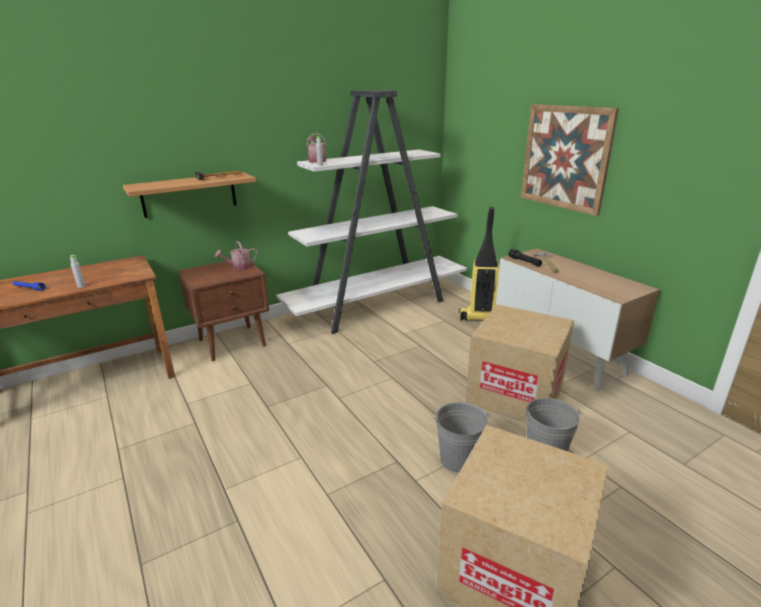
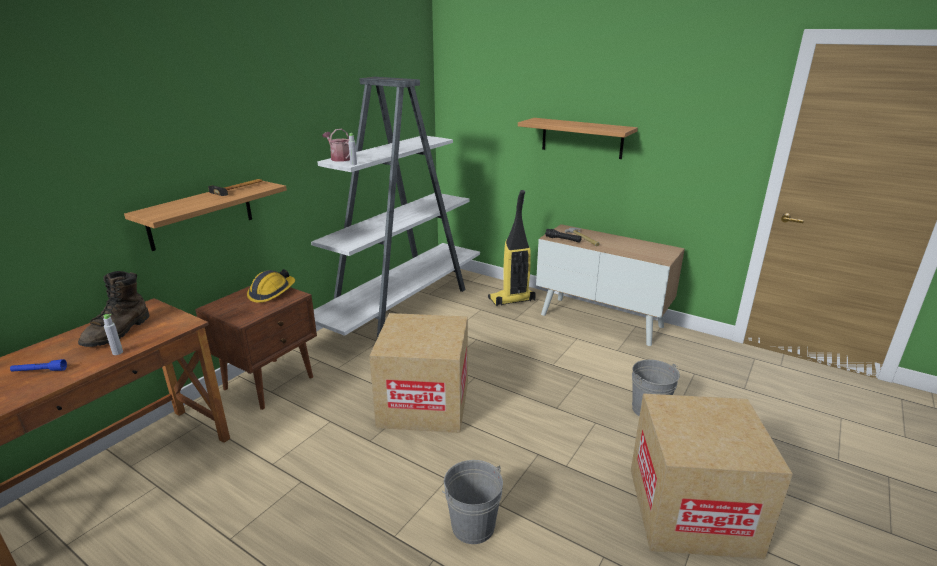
camera: 25 degrees left, 0 degrees up
(97, 273) = (118, 332): none -> brown boot
(238, 267) = (271, 292): watering can -> hard hat
(459, 459) = (587, 435): grey bucket -> grey bucket (473, 526)
(515, 395) = (591, 365): cardboard box -> cardboard box (424, 404)
(565, 157) = (582, 138): picture -> shelf

